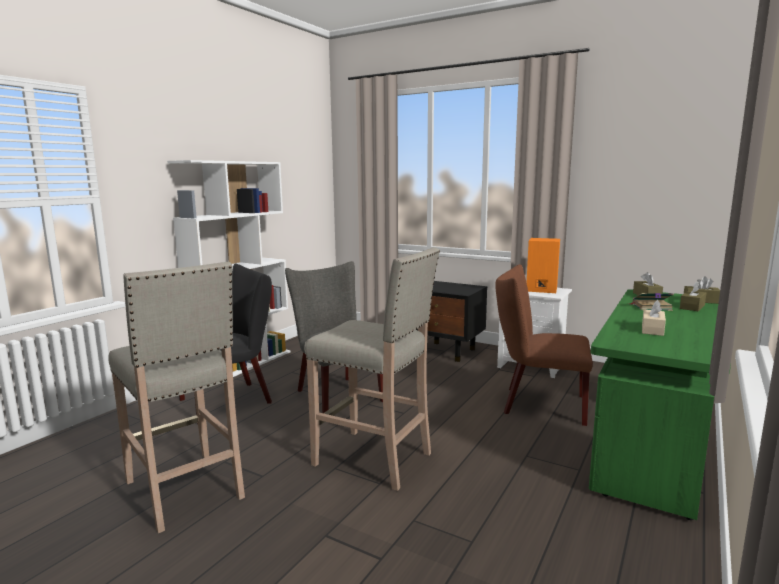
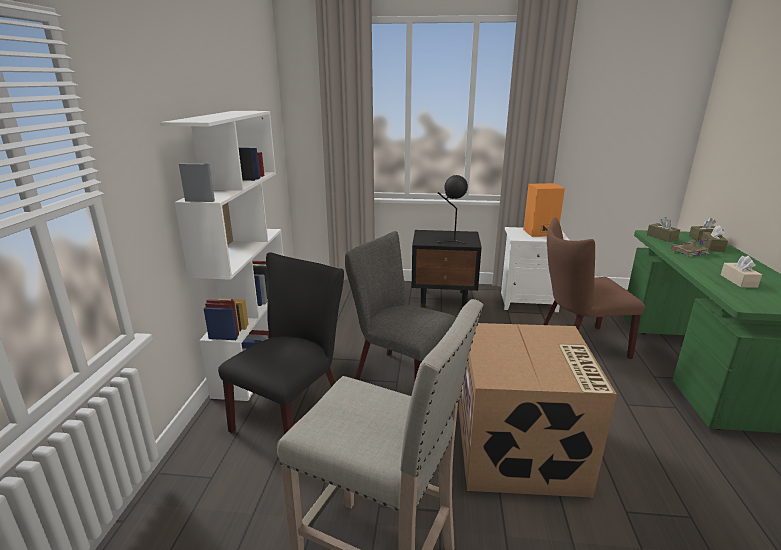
camera: 25 degrees left, 10 degrees up
(375, 460) = (520, 450): beige stool -> cardboard box
(448, 290) = (452, 241): none -> black table lamp

